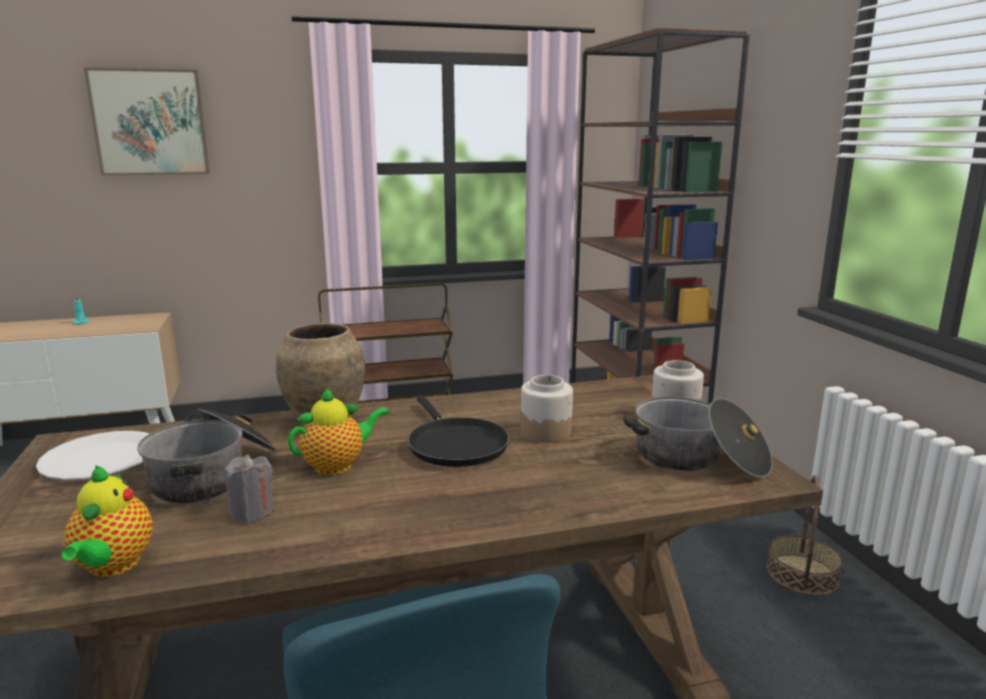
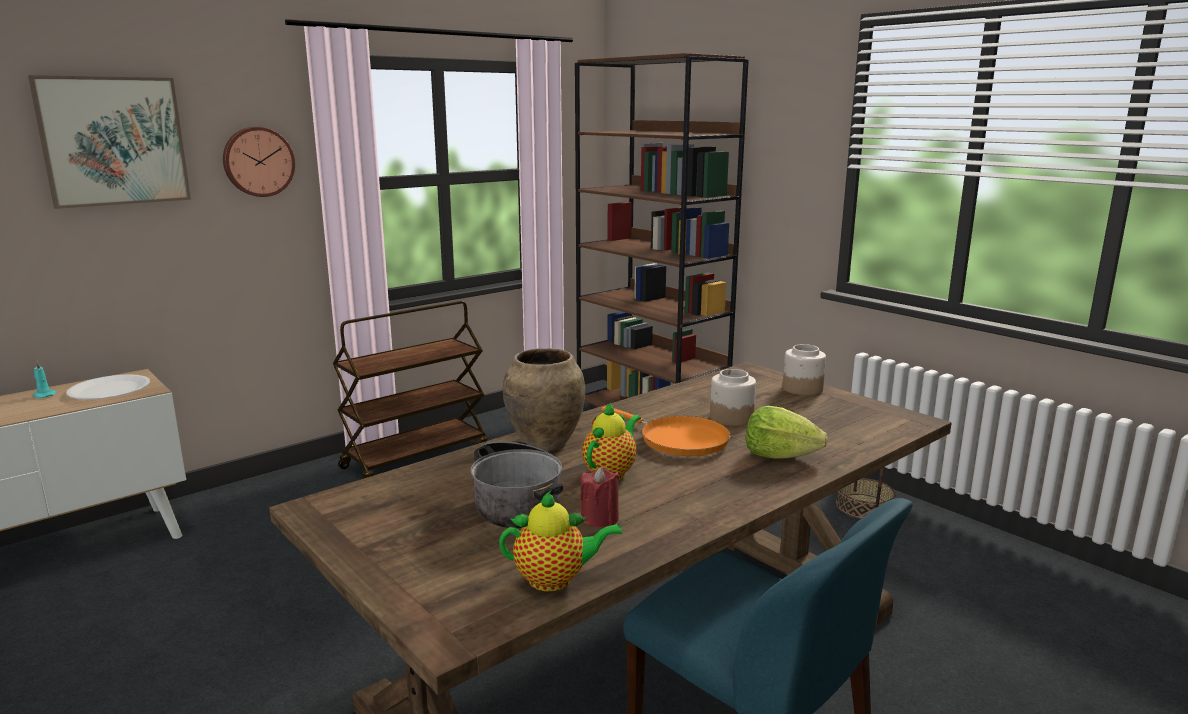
camera: 25 degrees left, 0 degrees up
(101, 458) = (384, 511): white plate -> white plate (109, 390)
(113, 566) = (555, 580): teapot -> teapot turned 60 degrees counterclockwise
(252, 512) = (599, 519): grey candle -> red candle
(271, 144) = (258, 161): none -> wall clock
(455, 445) = (678, 440): black frying pan -> orange frying pan
(538, 485) = (779, 455): none -> lettuce
(698, 459) = (857, 417): cooking pot -> none

